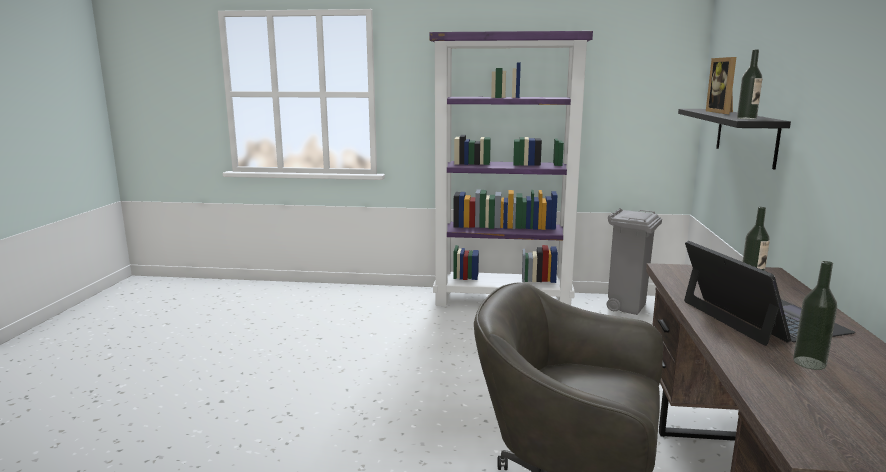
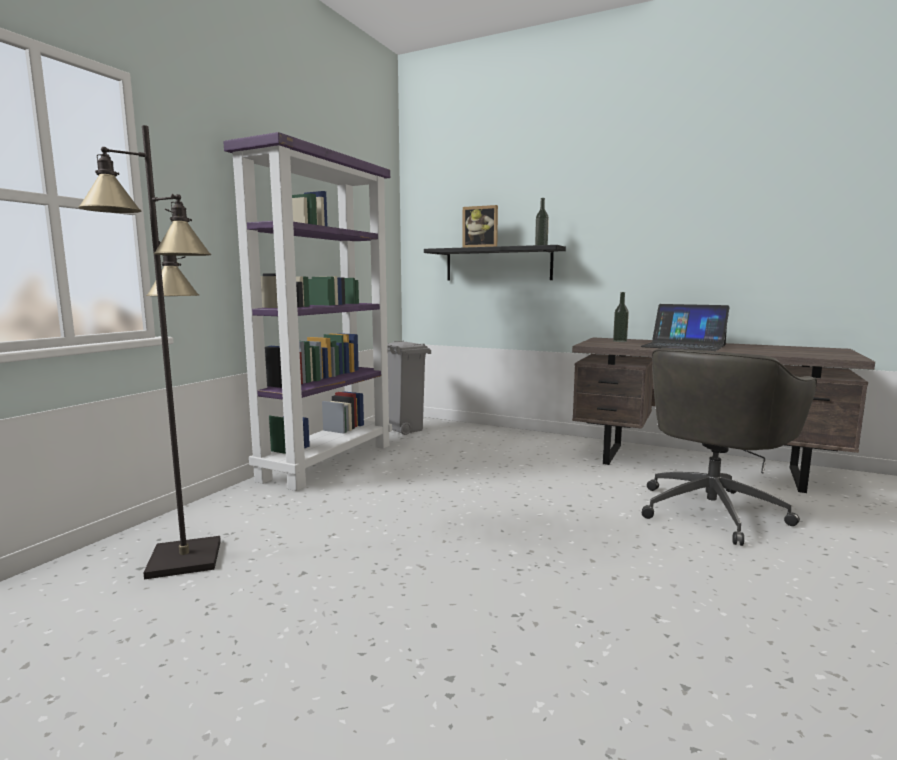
camera: 70 degrees left, 5 degrees down
(324, 306) = (184, 559): none -> black floor lamp
(761, 317) = (683, 346): laptop -> laptop turned 150 degrees counterclockwise
(809, 363) = (750, 349): bottle -> none

